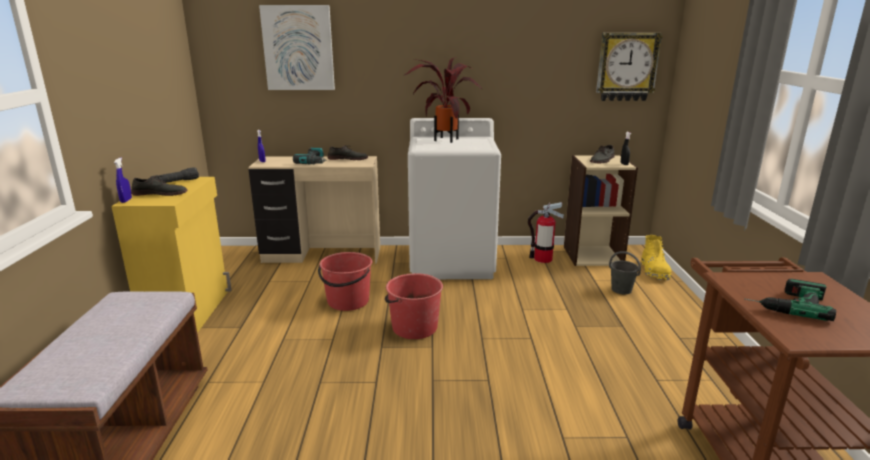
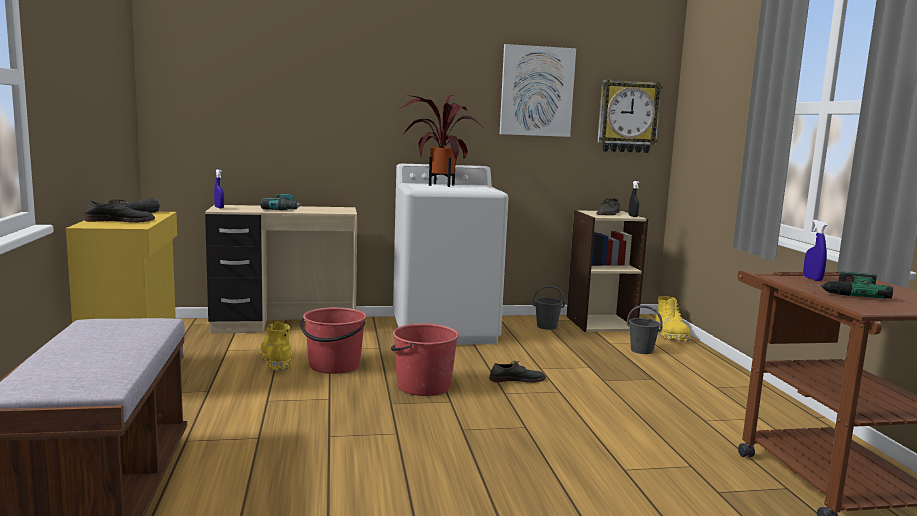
camera: 10 degrees left, 10 degrees down
(126, 200) = (81, 224): blue spray bottle -> blue spray bottle (812, 279)
(298, 48) = (269, 79): picture -> picture (536, 91)
(304, 294) = (277, 361): none -> yellow boot
(348, 158) = (322, 208): grey shoe -> grey shoe (517, 379)
(542, 259) = (547, 326): fire extinguisher -> grey bucket

